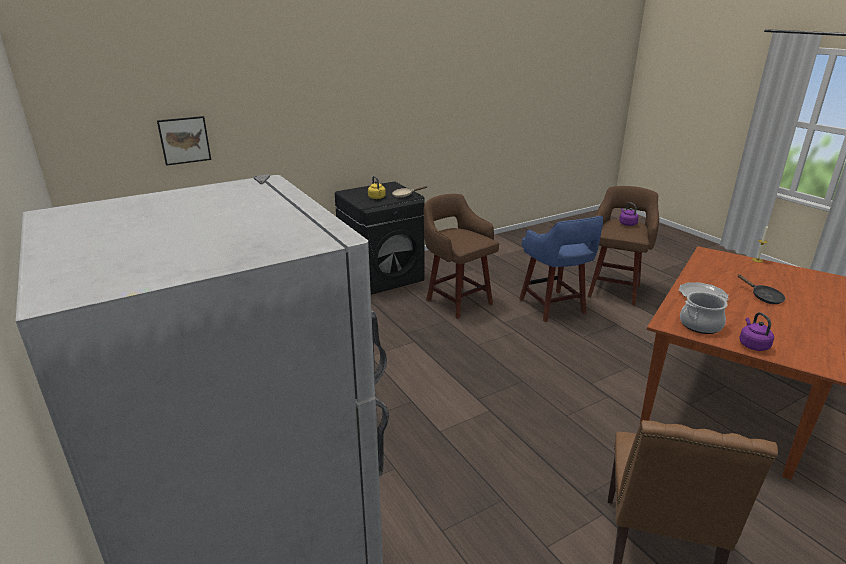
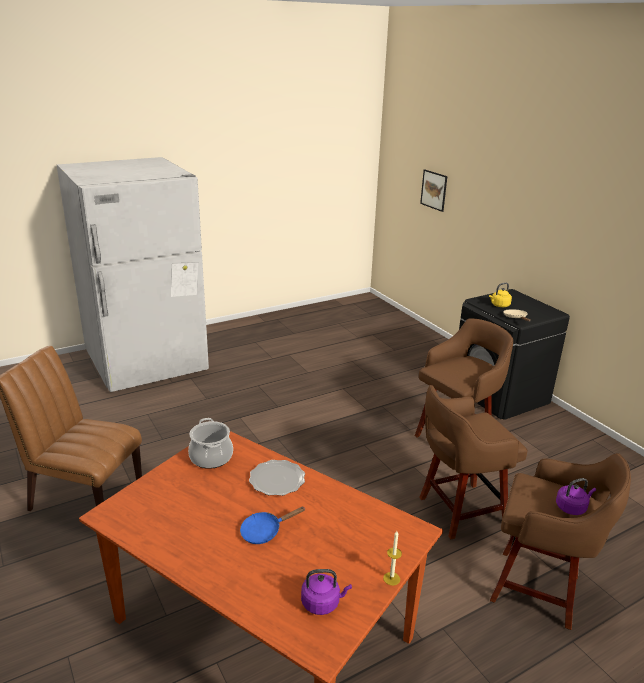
camera: 90 degrees right, 0 degrees up
(553, 308) = (458, 511): blue stool -> brown stool
(752, 345) = (164, 479): purple kettle -> purple kettle (322, 603)
(763, 297) = (264, 531): black frying pan -> blue frying pan

